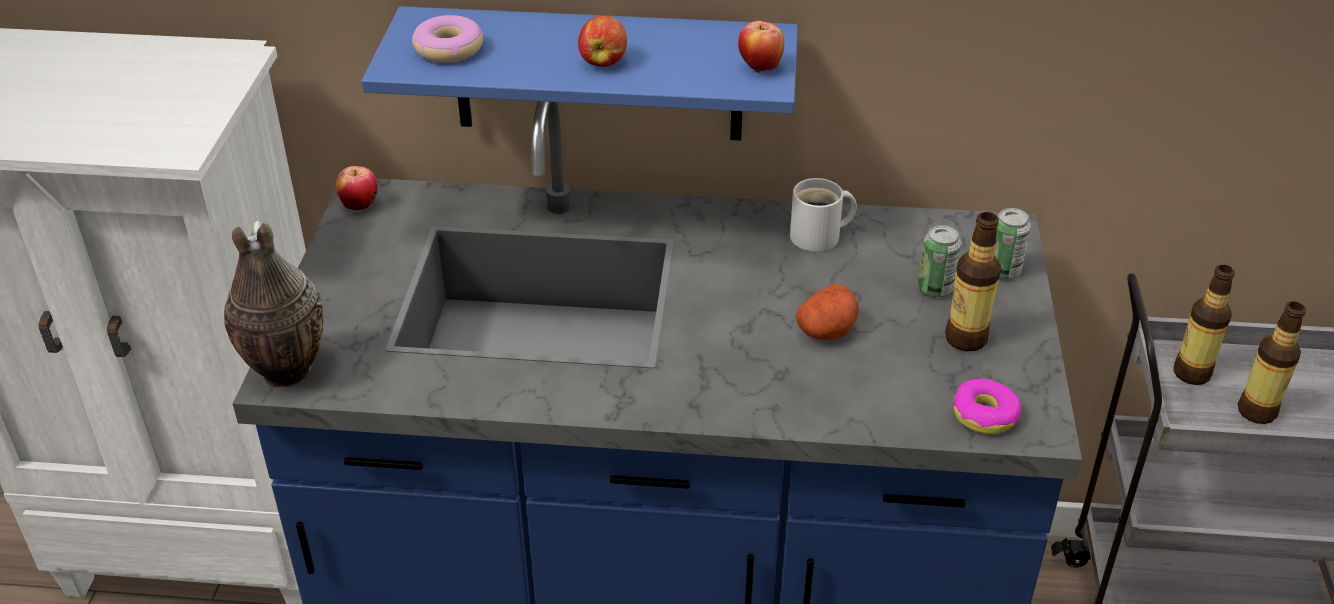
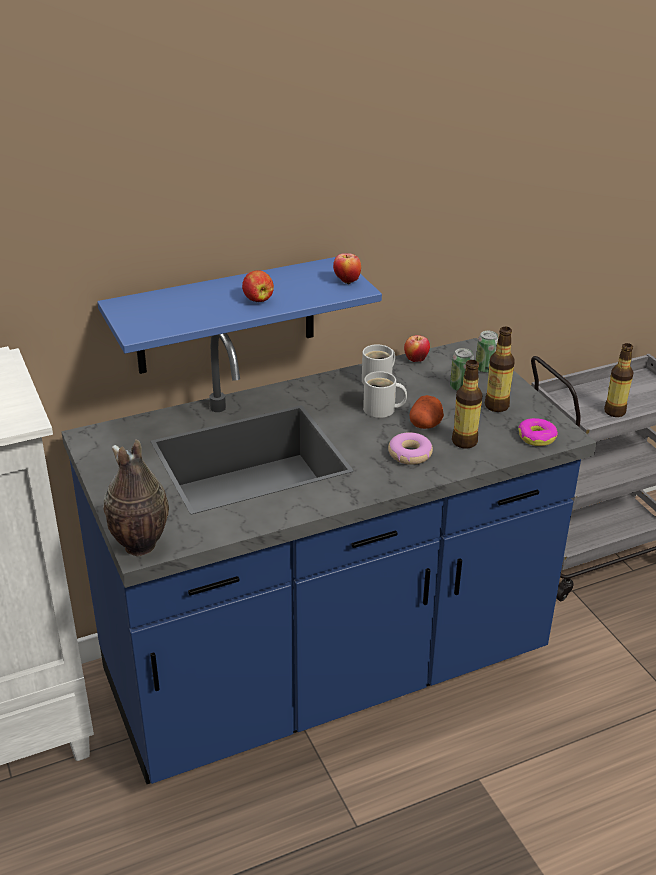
camera: 30 degrees left, 5 degrees down
(360, 205) = (91, 443): apple -> apple (416, 360)
(448, 49) = (158, 315): donut -> donut (410, 454)
(781, 286) = (382, 410): none -> white mug
(1191, 373) = (573, 404): bottle -> bottle (464, 442)

